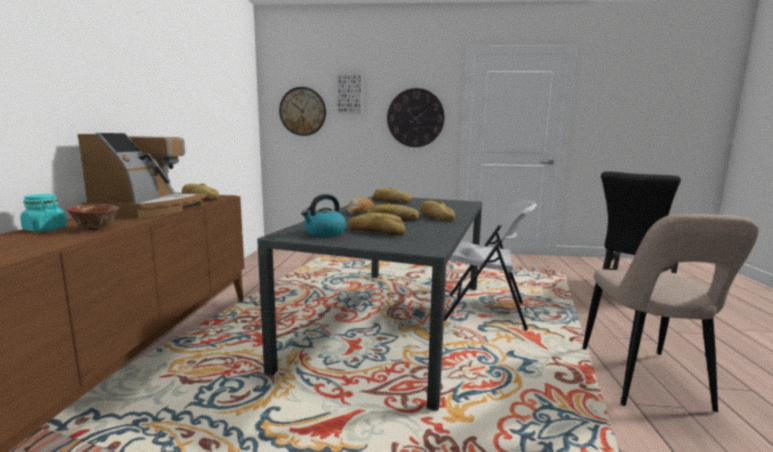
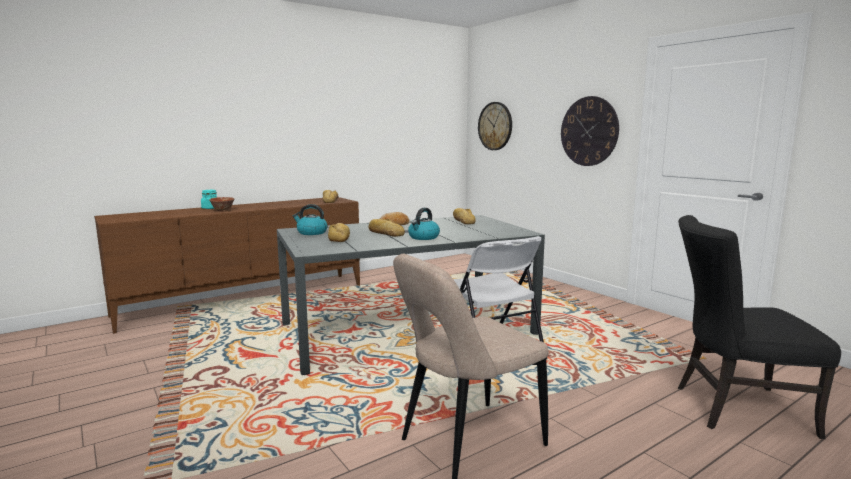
camera: 50 degrees right, 0 degrees up
(148, 210) = (277, 204): coffee machine -> none
(350, 94) = (531, 107): picture -> none
(436, 217) = (423, 237): bread -> kettle

